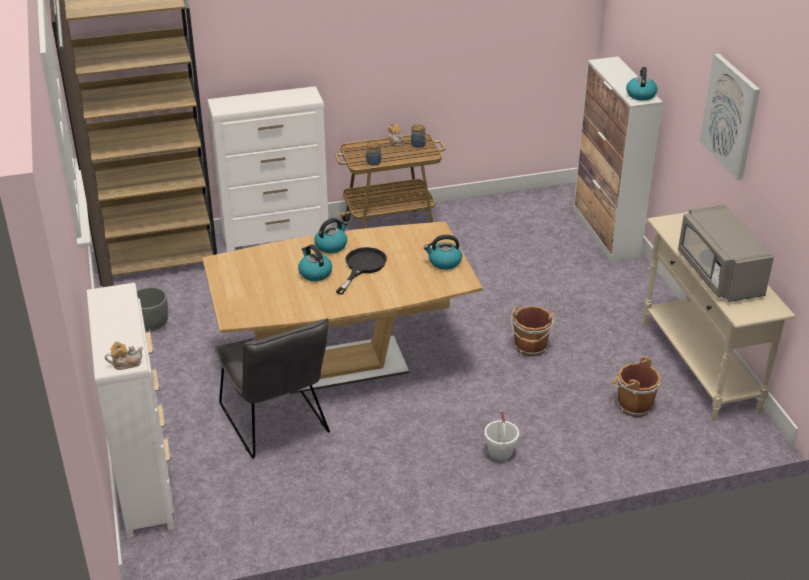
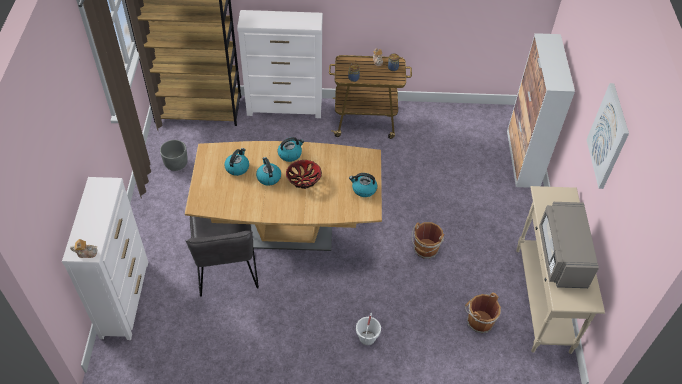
camera: 15 degrees right, 15 degrees up
(362, 267) = (303, 179): black frying pan -> bowl
(640, 94) = (560, 80): kettle -> kettle (237, 167)

